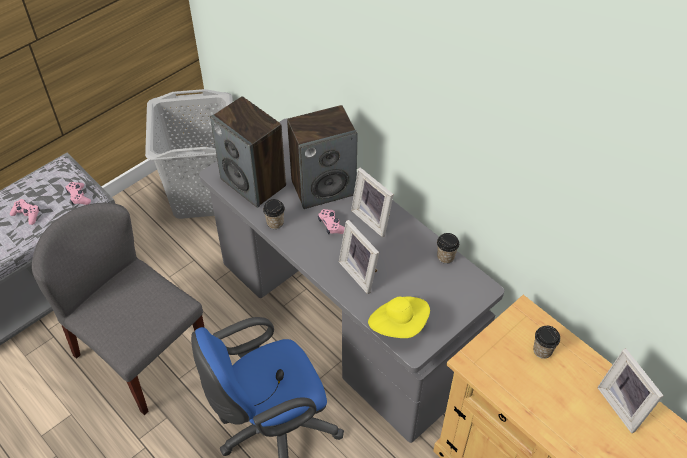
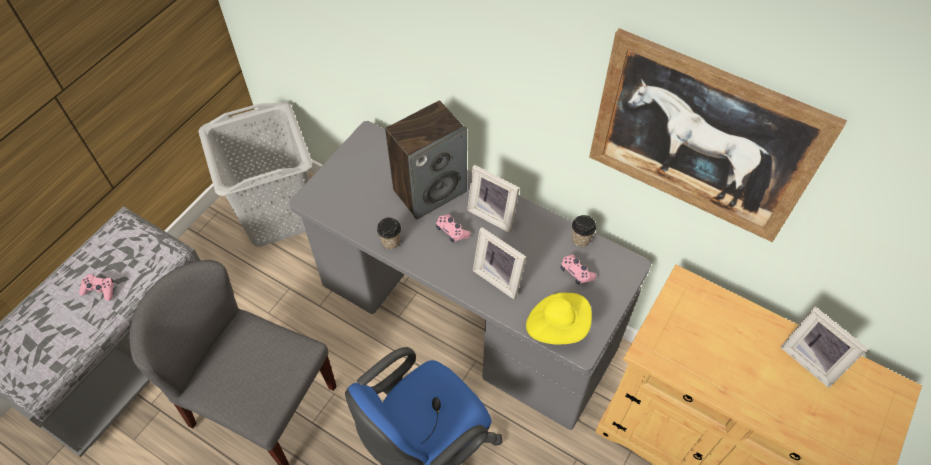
camera: 15 degrees left, 5 degrees up
(79, 197) = (154, 256): pink game controller -> pink game controller (576, 272)
(254, 182) = (353, 201): speaker -> none
(542, 350) = (714, 320): cup -> none
(543, 170) = (701, 138): none -> picture

